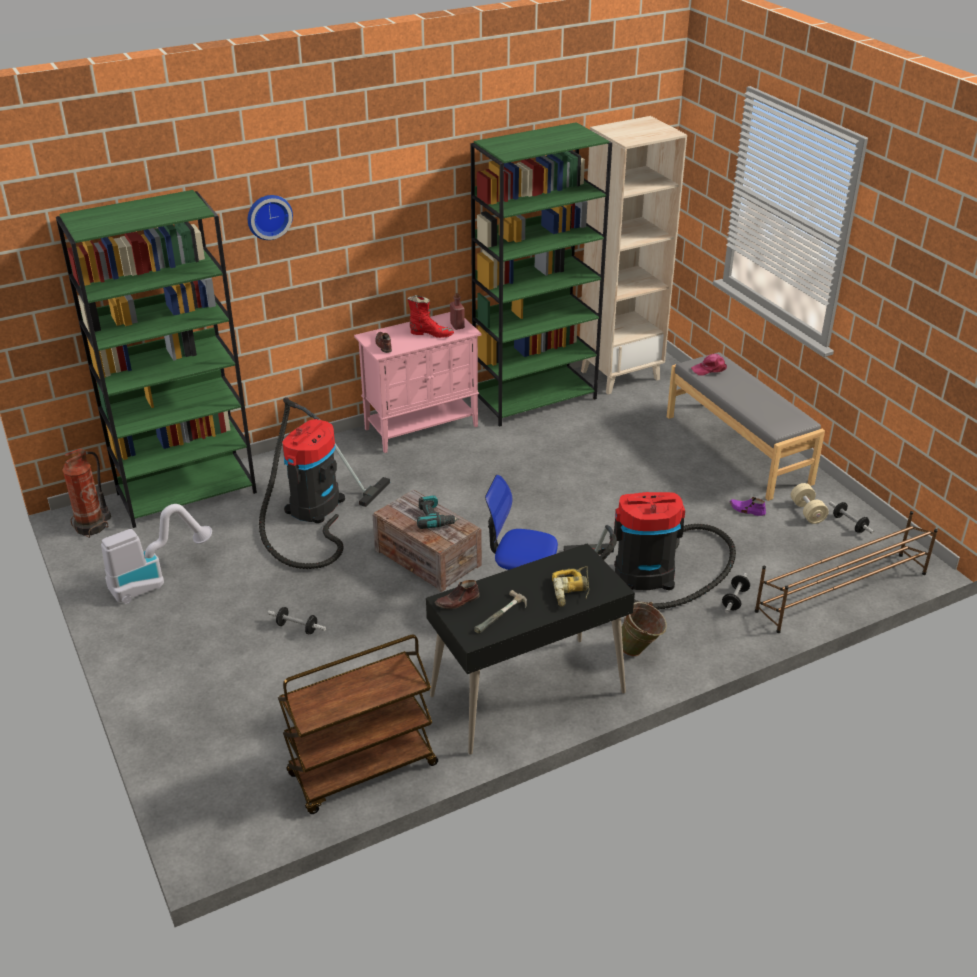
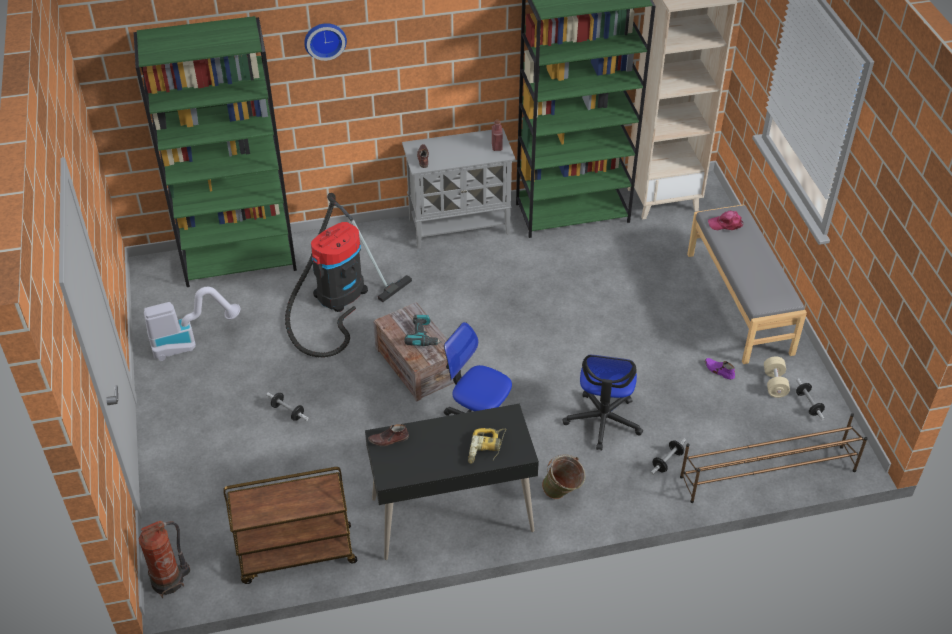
camera: 15 degrees right, 10 degrees up
(93, 526) = (155, 279): fire extinguisher -> fire extinguisher (169, 580)
(422, 427) = (460, 226): pink cabinet -> grey cabinet
(430, 334) = (469, 152): red boot -> none
(502, 616) = (419, 462): hammer -> none
(651, 574) = (603, 420): vacuum cleaner -> office chair

